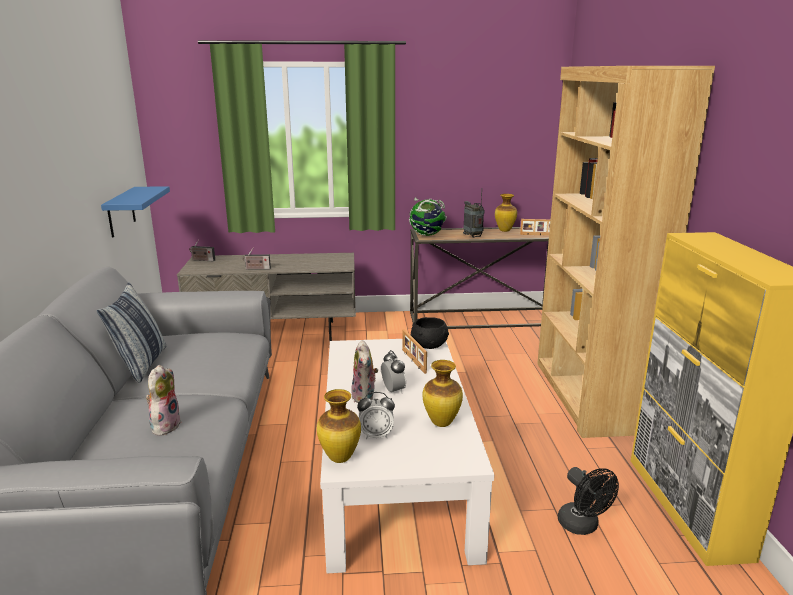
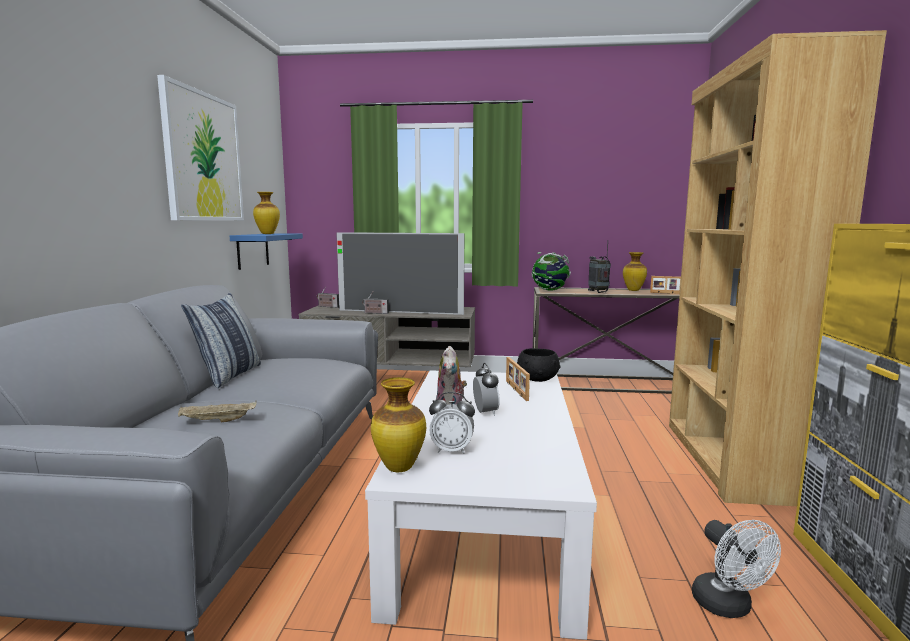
camera: 10 degrees right, 10 degrees down
(71, 131) = (203, 157): none -> picture
(165, 425) = (217, 421): plush toy -> beige tray
(281, 265) = (400, 312): none -> television
(442, 423) = (537, 445): vase -> vase (268, 234)
(582, 526) = (728, 607): black fan -> white fan

